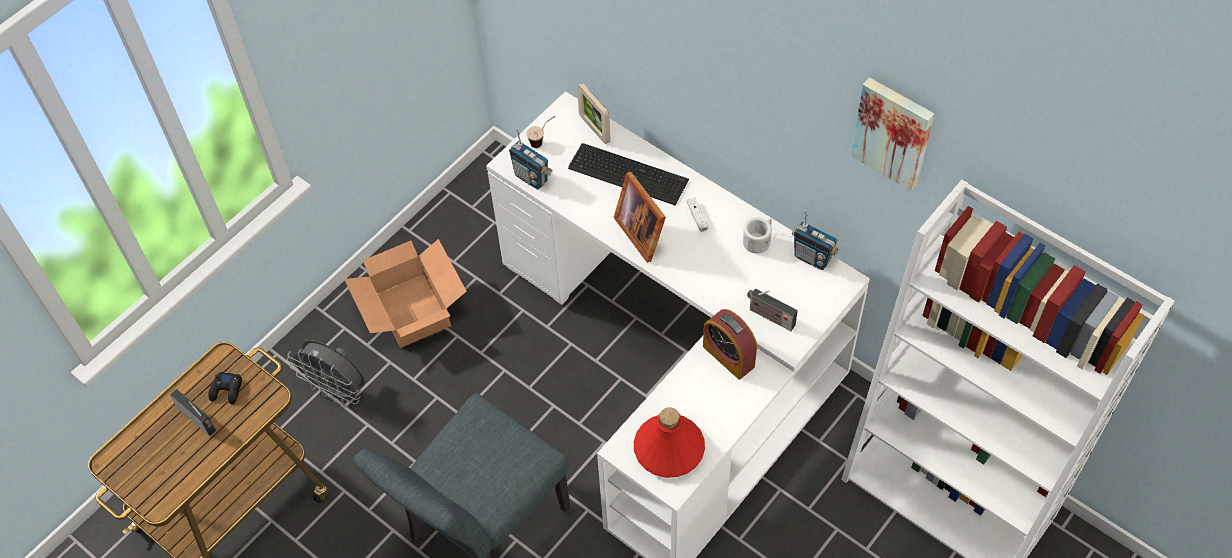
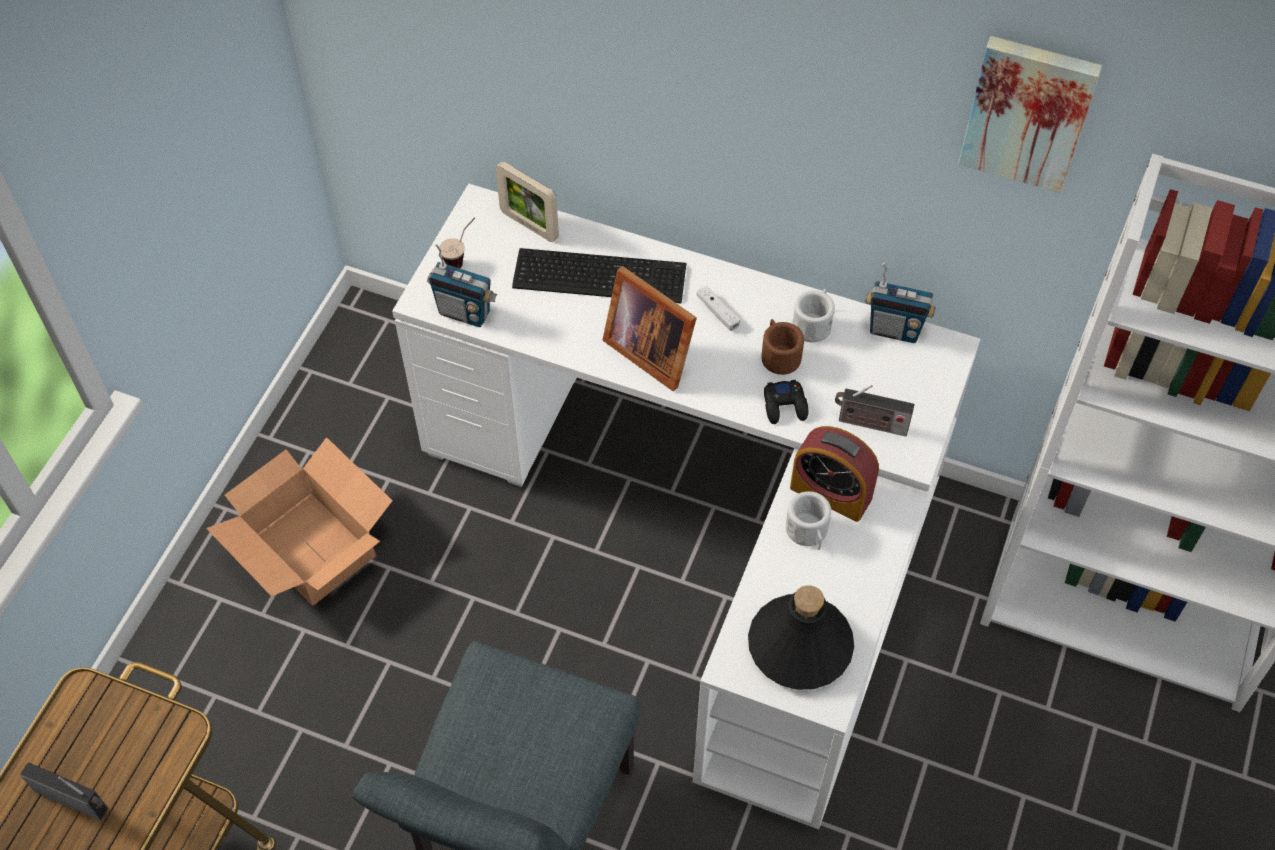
camera: 20 degrees left, 0 degrees up
(227, 390) = (105, 741): black game controller -> black game controller (785, 406)
(337, 390) = (239, 691): grey fan -> none
(668, 448) = (799, 645): red bottle -> black bottle
(703, 378) = (808, 533): none -> white mug
(727, 256) = (779, 355): none -> brown mug

